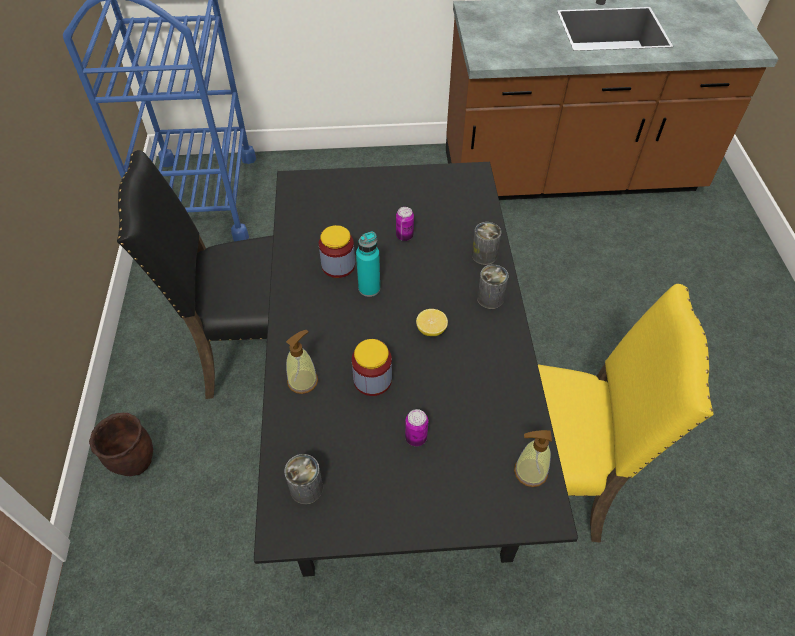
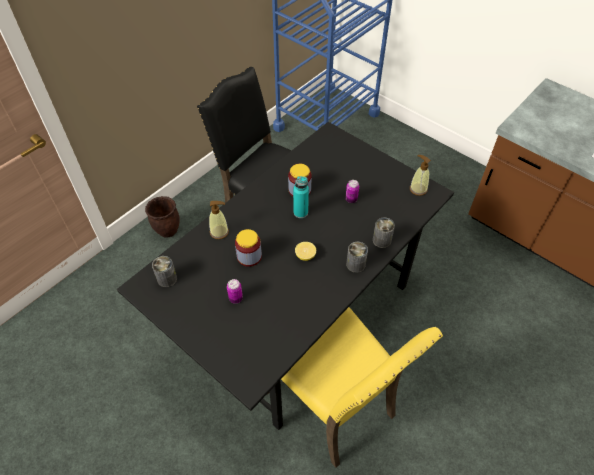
camera: 45 degrees right, 0 degrees up
(530, 472) = (267, 360): soap dispenser -> soap dispenser (418, 189)

